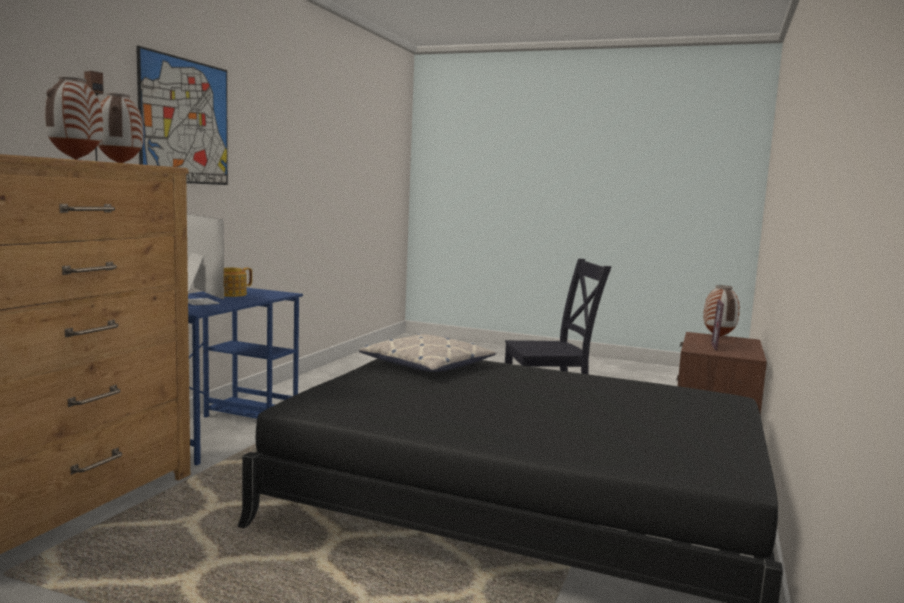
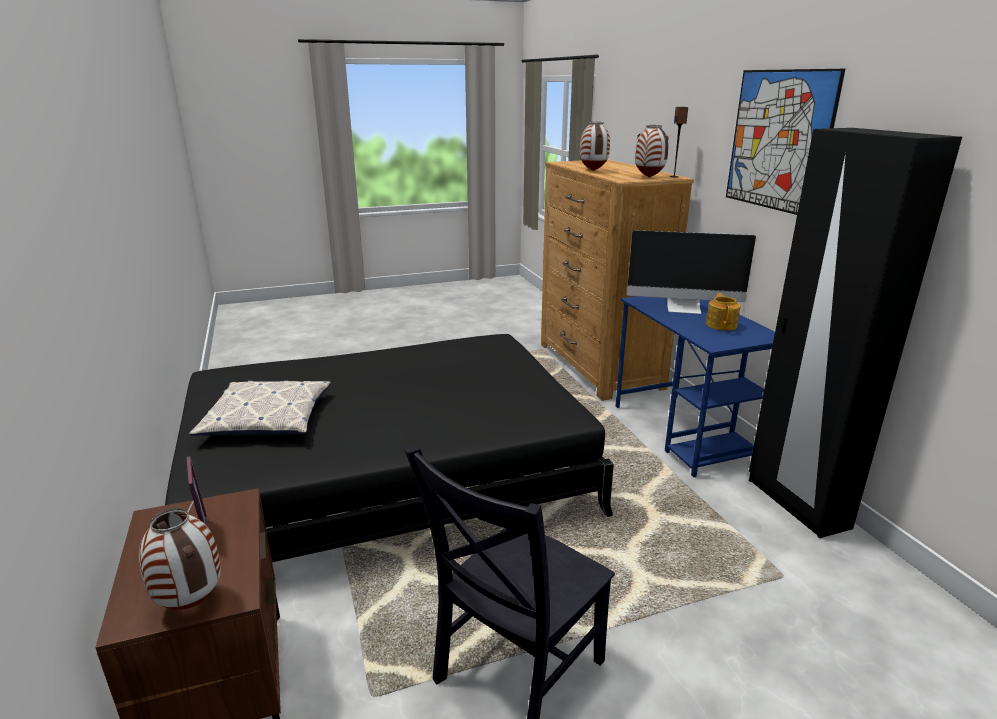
camera: 140 degrees right, 15 degrees up
(283, 392) = (796, 503): none -> black wardrobe
(427, 365) = (519, 406): pillow -> pillow (267, 419)

